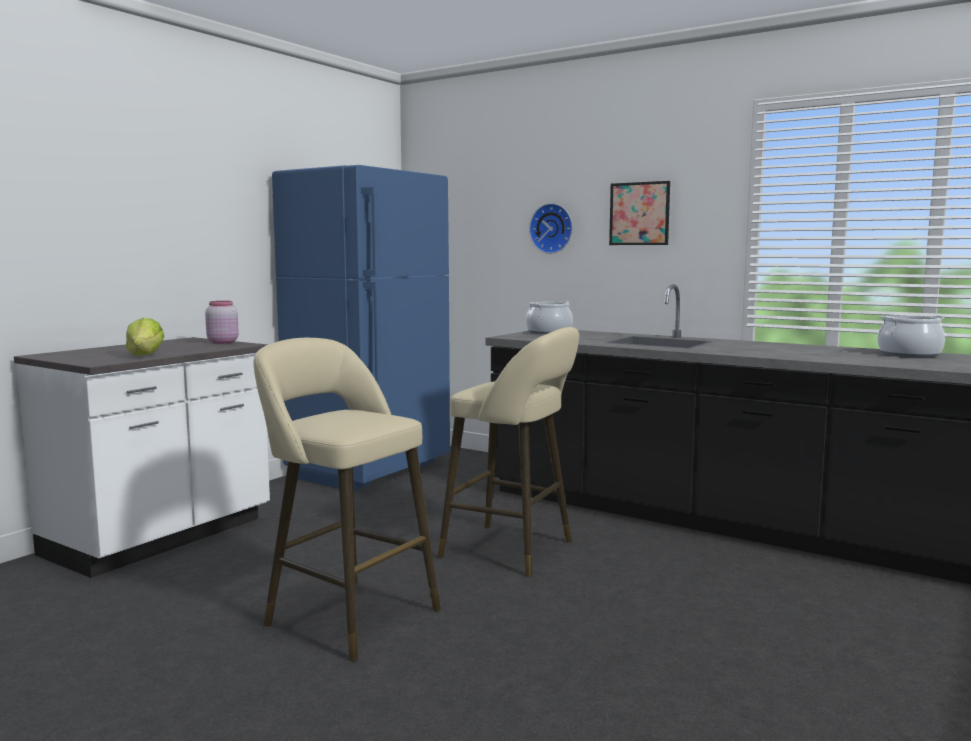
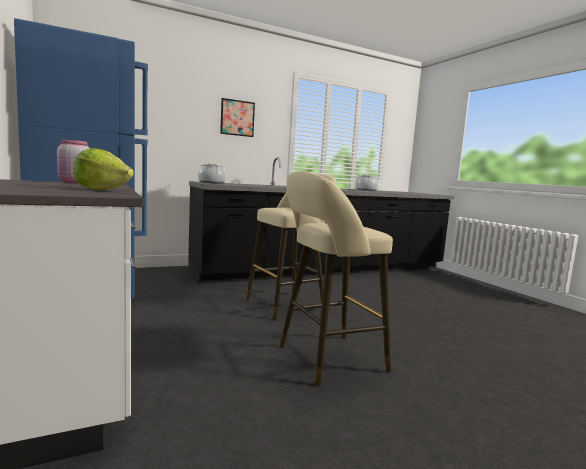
camera: 60 degrees left, 0 degrees up
(552, 228) = (181, 119): wall clock -> none

